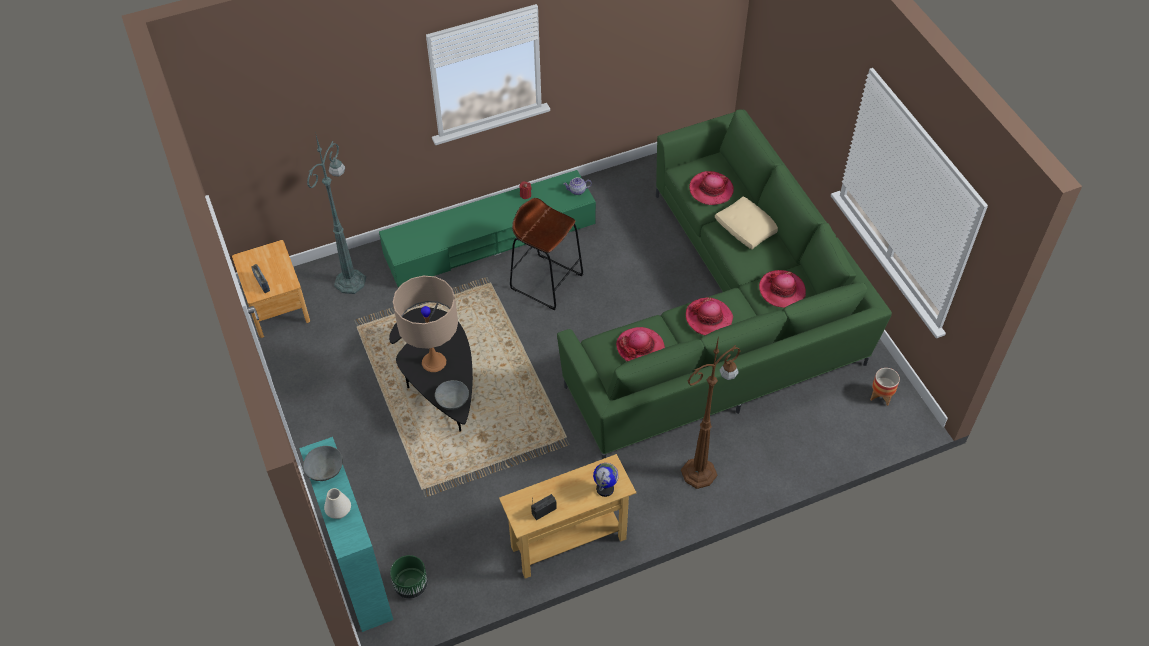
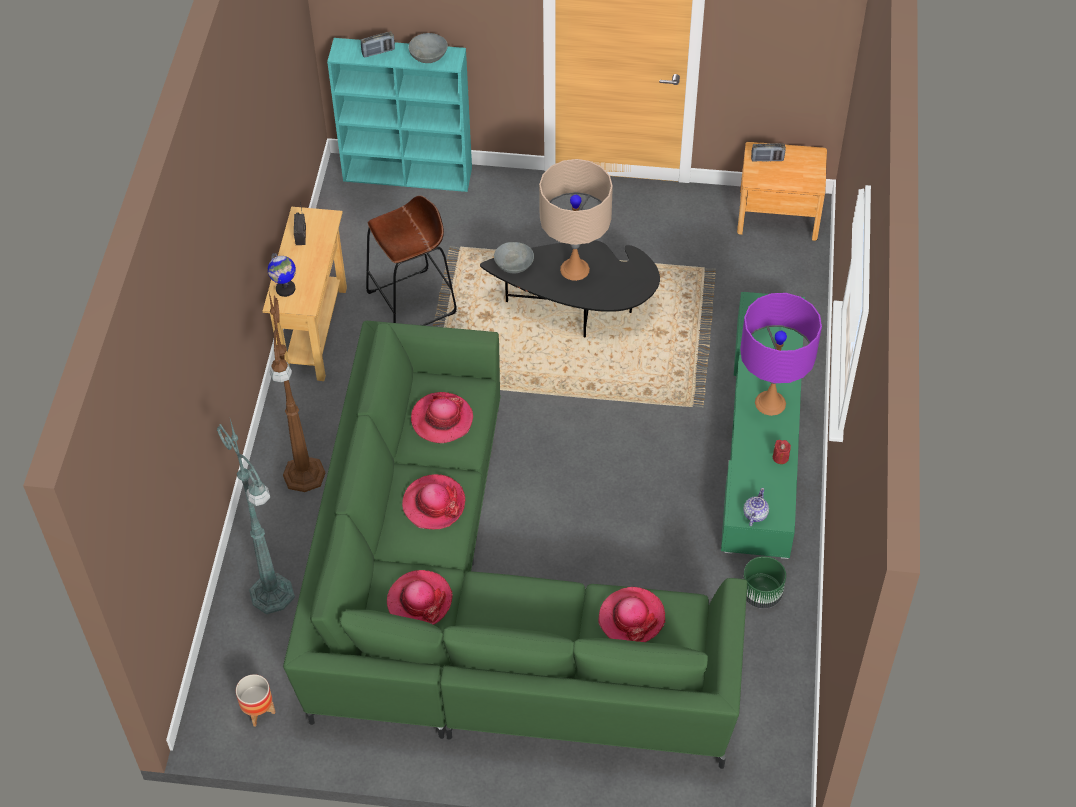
camera: 120 degrees right, 0 degrees up
(339, 511) = (378, 52): white vase -> radio
(351, 280) = (776, 286): green floor lamp -> green floor lamp (273, 596)
(410, 585) = (366, 204): green planter -> green planter (761, 593)
(484, 215) = (770, 403): none -> purple table lamp
(546, 281) = (659, 461): brown stool -> brown stool (412, 303)
(747, 229) = (540, 621): beige pillow -> none

